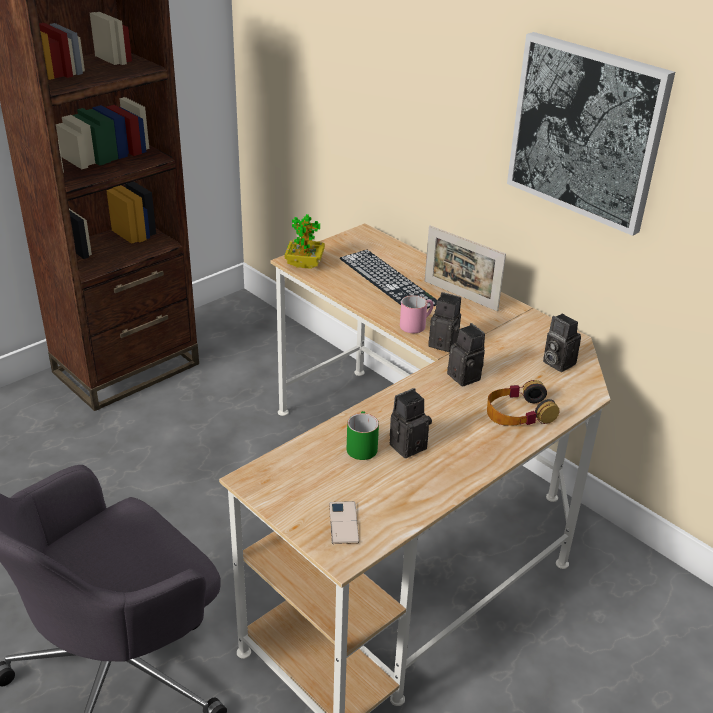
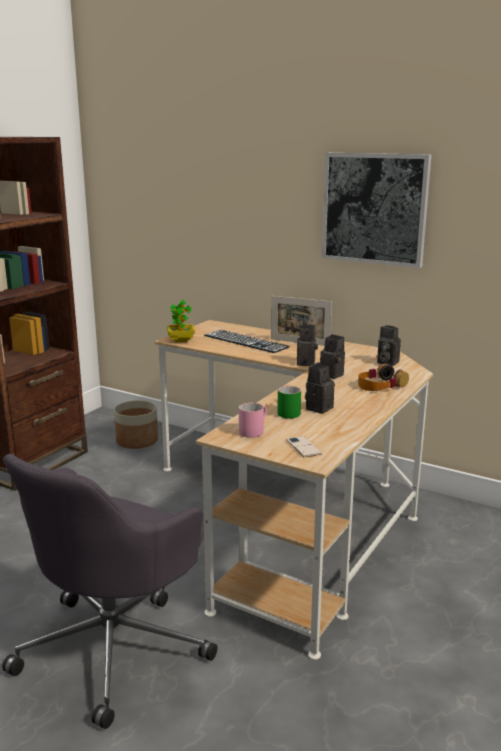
camera: 15 degrees left, 15 degrees down
(265, 357) = (137, 441): none -> planter
(416, 324) = (280, 357): pink mug -> pink mug (253, 430)

